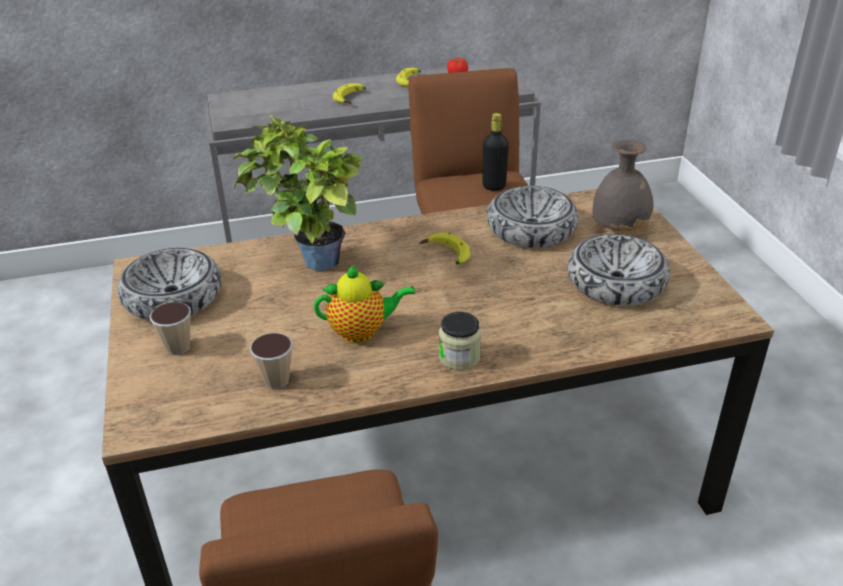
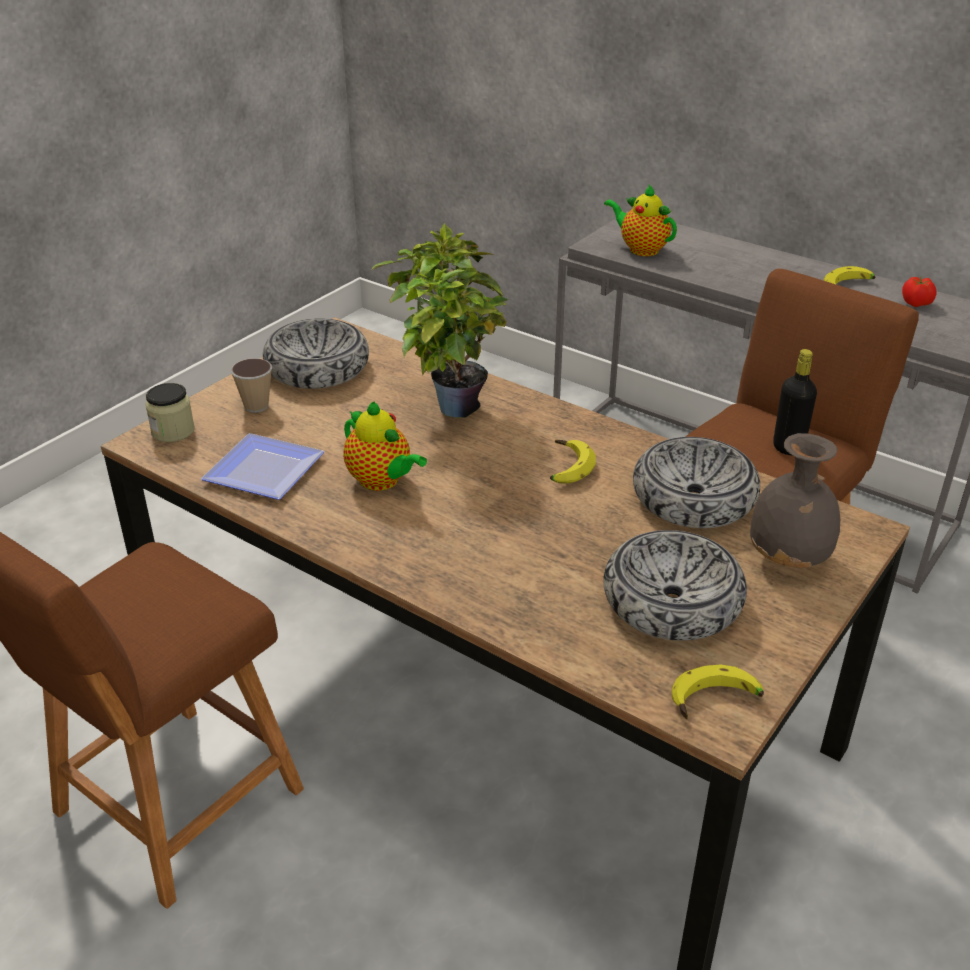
camera: 50 degrees right, 0 degrees up
(262, 112) = (641, 249): none -> teapot
(276, 380) = (265, 473): cup -> plate
(352, 99) = (749, 275): banana -> banana (716, 702)
(459, 357) = (408, 554): jar -> jar (173, 431)

